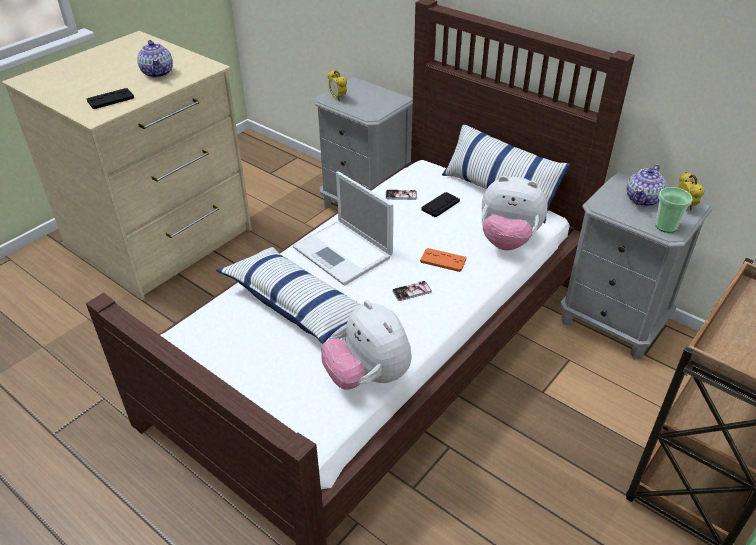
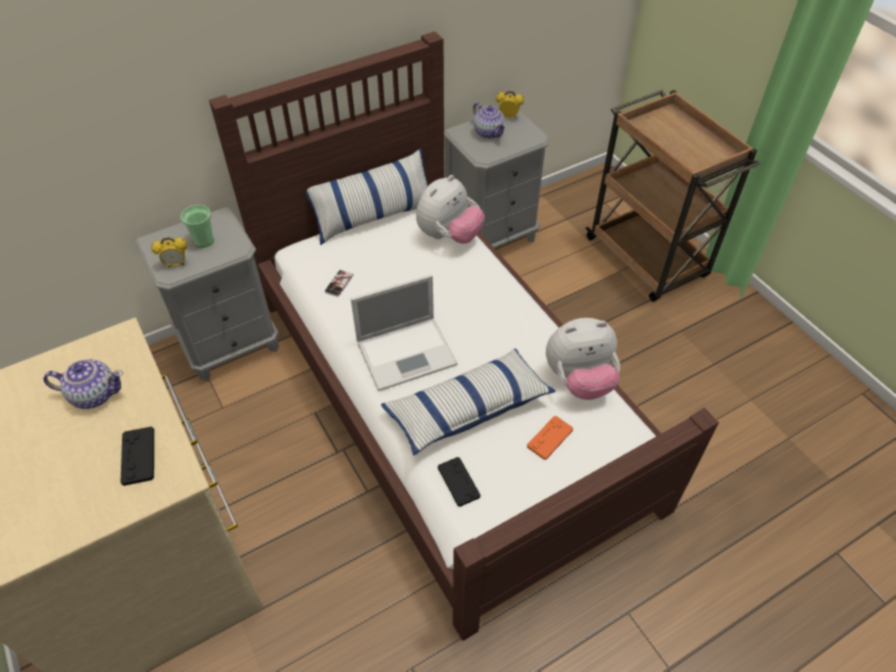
camera: 70 degrees left, 10 degrees up
(411, 291) = (486, 319): phone -> none
(440, 205) = (373, 261): black game controller -> black game controller (458, 482)
(443, 260) = (455, 286): orange game controller -> orange game controller (550, 438)
(666, 226) = (528, 136): cup -> cup (204, 240)

